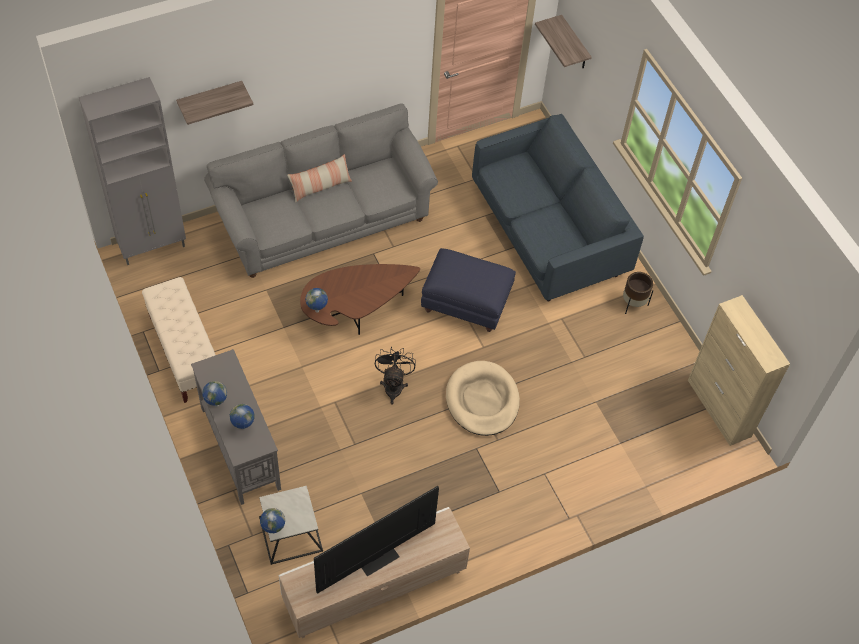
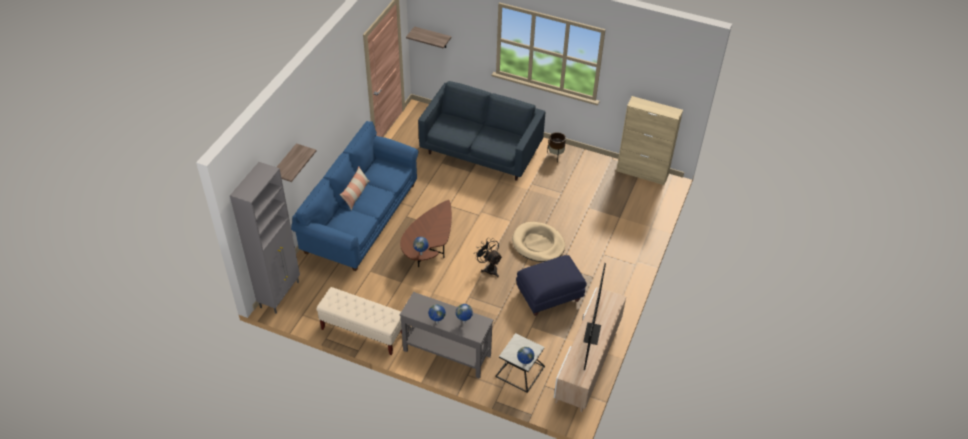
camera: 40 degrees left, 10 degrees down
(323, 220) = (361, 218): grey sofa -> blue sofa
(467, 304) = (480, 207): blue ottoman -> blue ottoman (550, 295)

